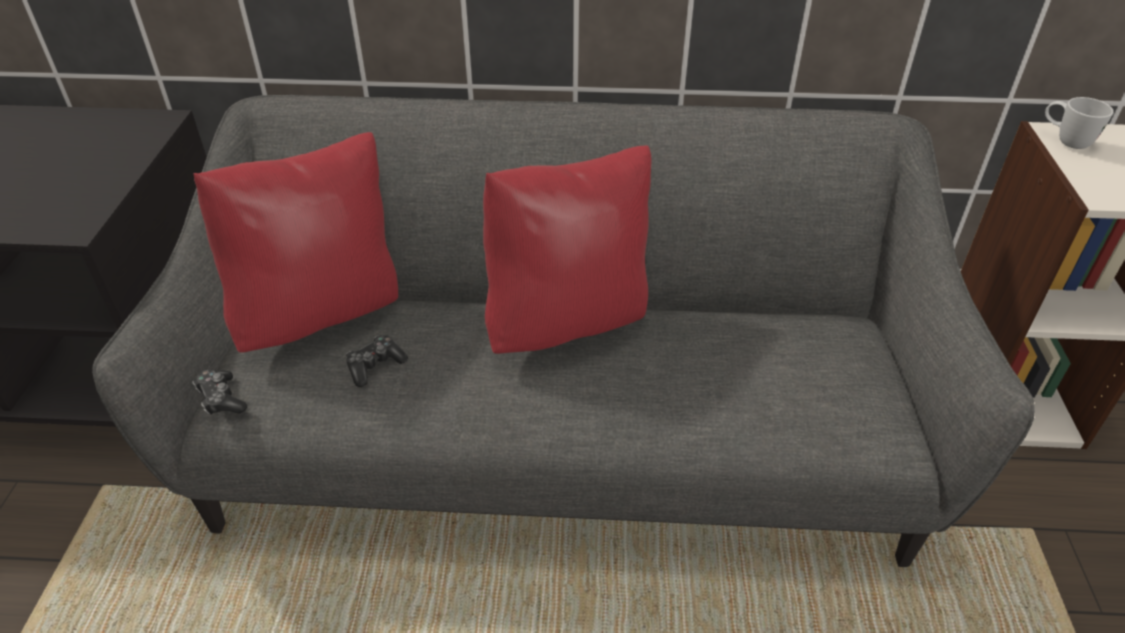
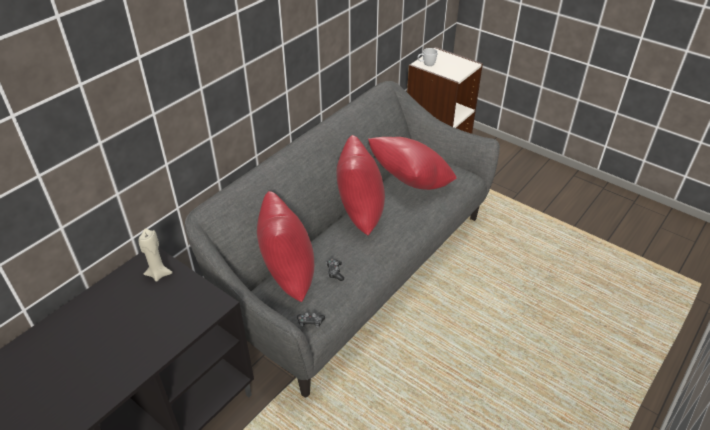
camera: 55 degrees left, 0 degrees up
(119, 144) = (158, 274): none -> beige candle
(746, 348) = (410, 183): none -> red pillow

